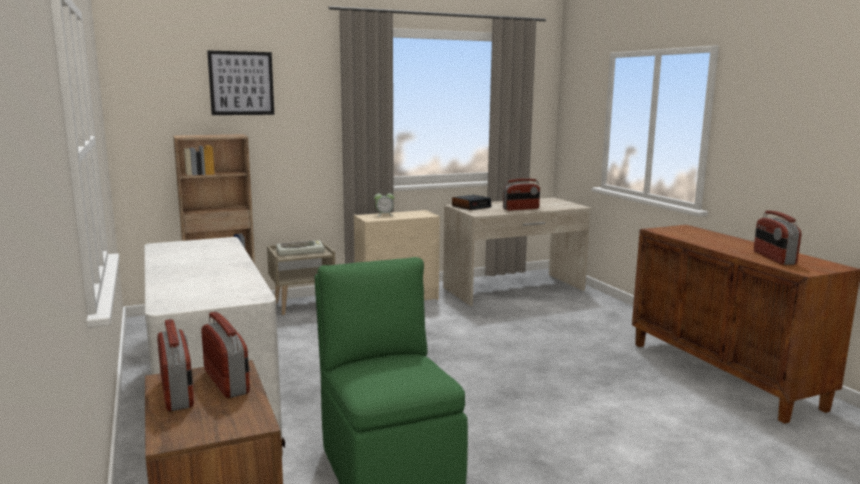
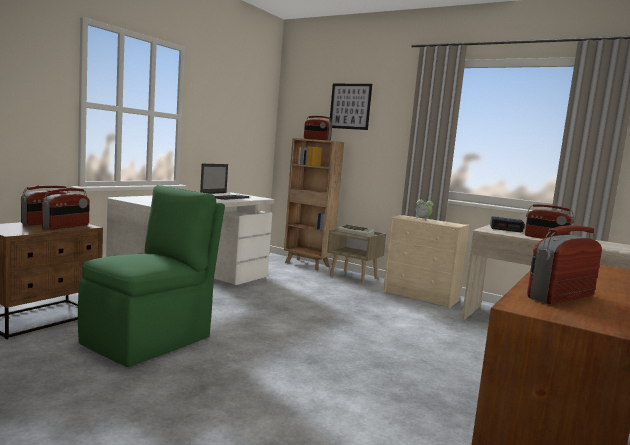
camera: 55 degrees right, 5 degrees down
(198, 254) = (225, 197): none -> laptop
(204, 135) = (316, 139): none -> radio

